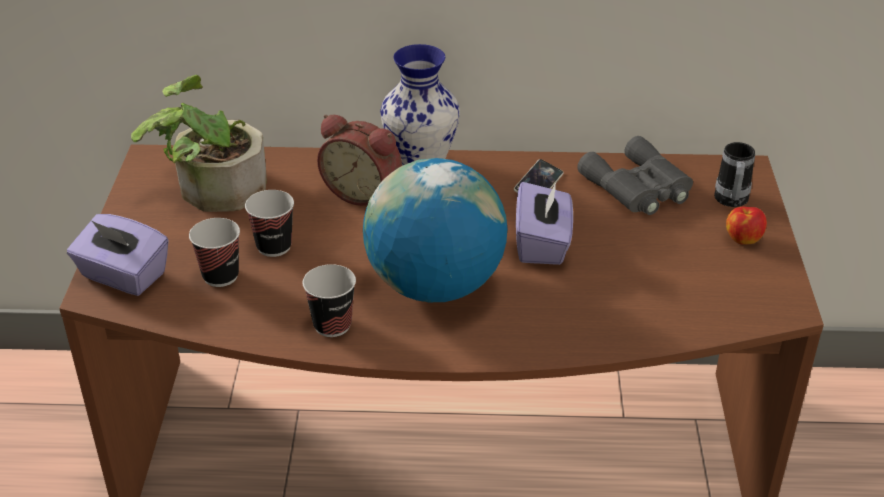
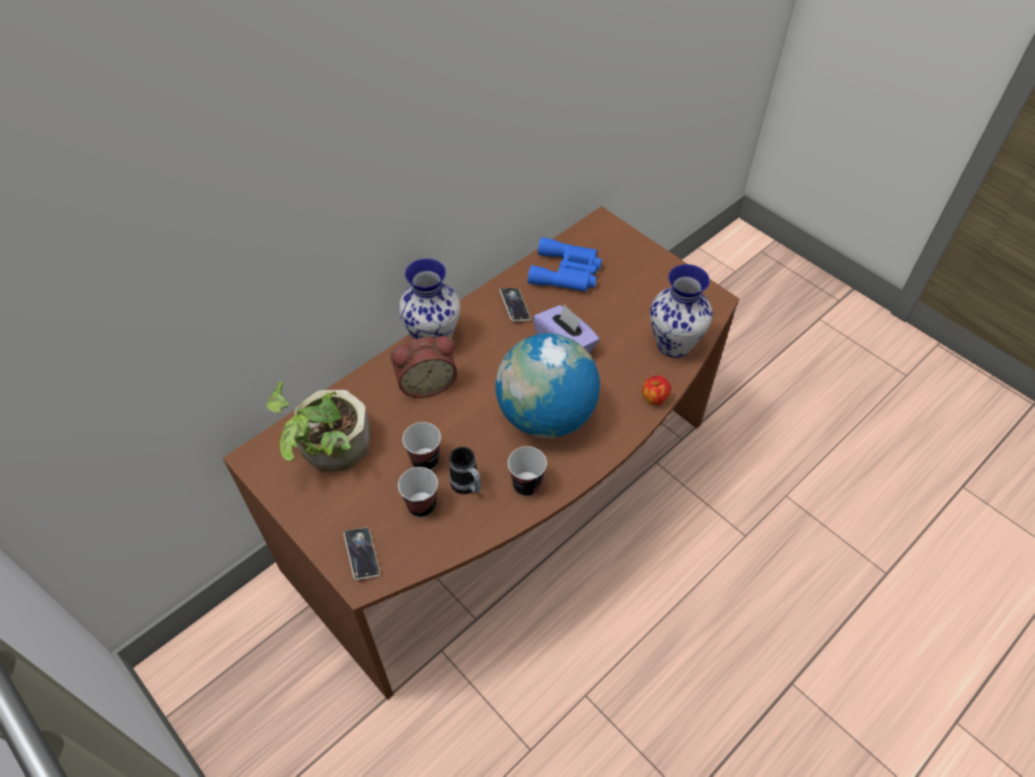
camera: 45 degrees left, 15 degrees up
(123, 276) = (362, 555): purple tissue box -> phone
(638, 188) = (567, 272): grey binoculars -> blue binoculars
(668, 315) = (673, 345): none -> vase
(731, 202) = (620, 250): mug -> mug (467, 487)
(743, 239) = (651, 271): apple -> apple (654, 398)

